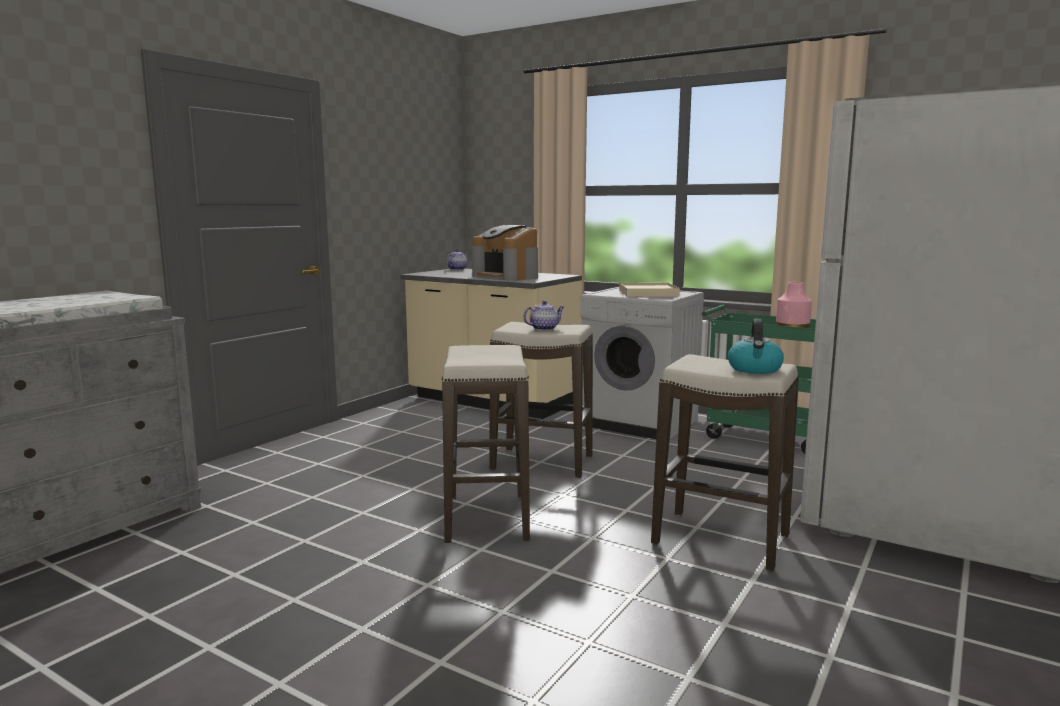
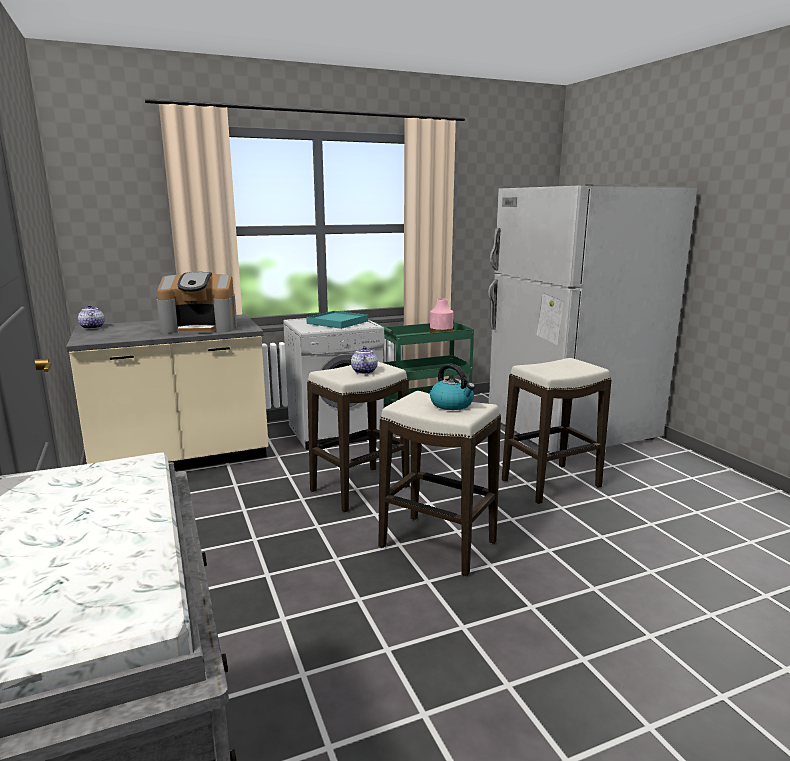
camera: 55 degrees left, 5 degrees up
(648, 293) = (337, 322): beige tray -> turquoise tray
(755, 369) = (578, 366): kettle -> kettle (452, 404)

